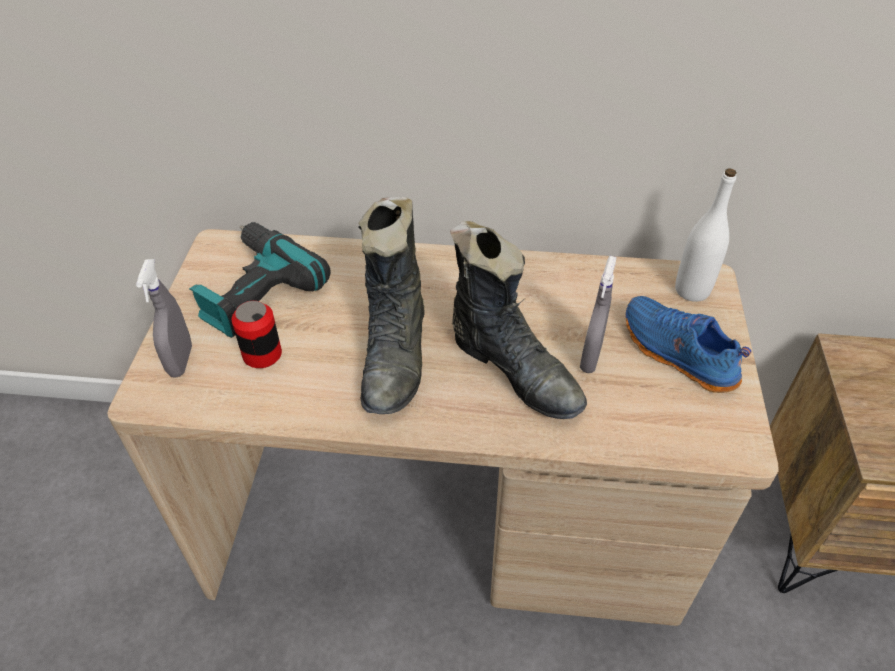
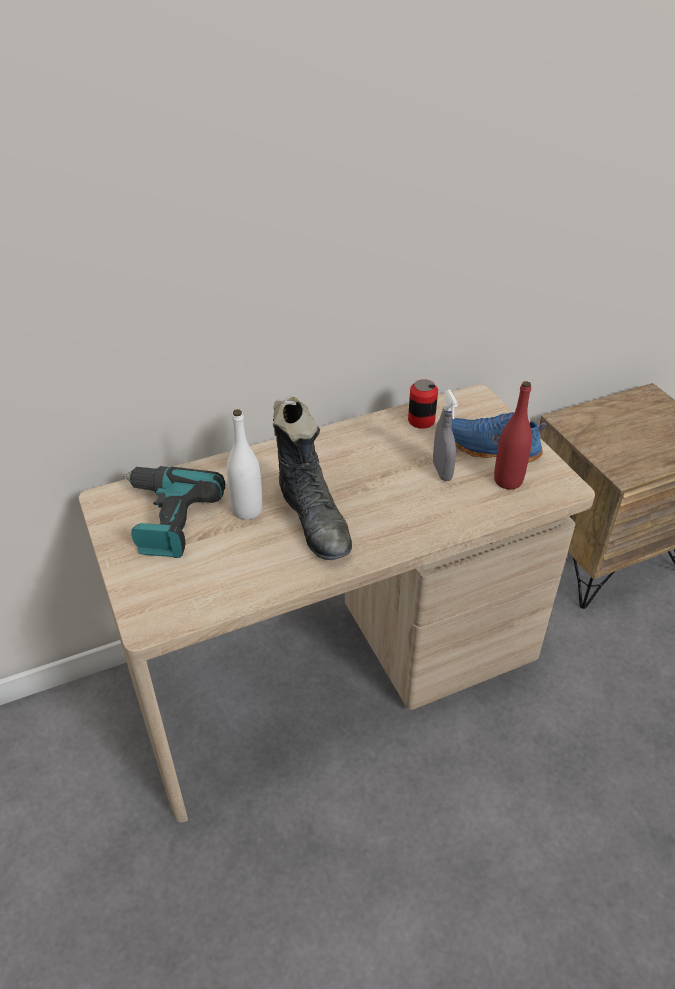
camera: 30 degrees left, 5 degrees down
(181, 361) = (153, 589): grey spray bottle -> none
(262, 354) = (214, 559): can -> can (421, 421)
(514, 370) = (400, 498): black boot -> none
(666, 405) = (508, 481): none -> red bottle
(692, 290) = (471, 407): white bottle -> white bottle (247, 510)

